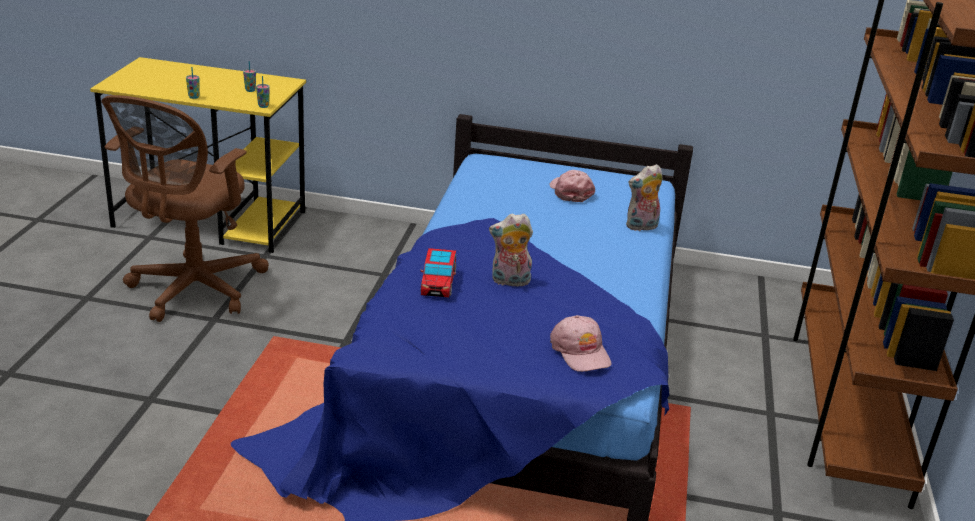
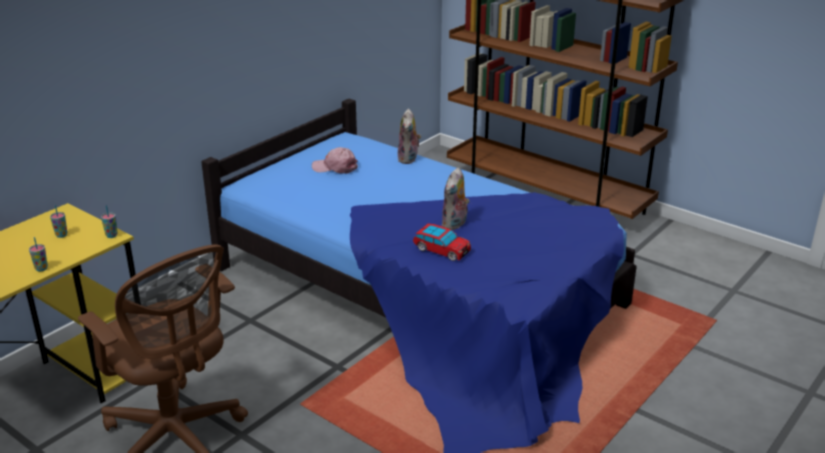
camera: 60 degrees left, 0 degrees up
(580, 351) = (563, 223): pink cap -> none

